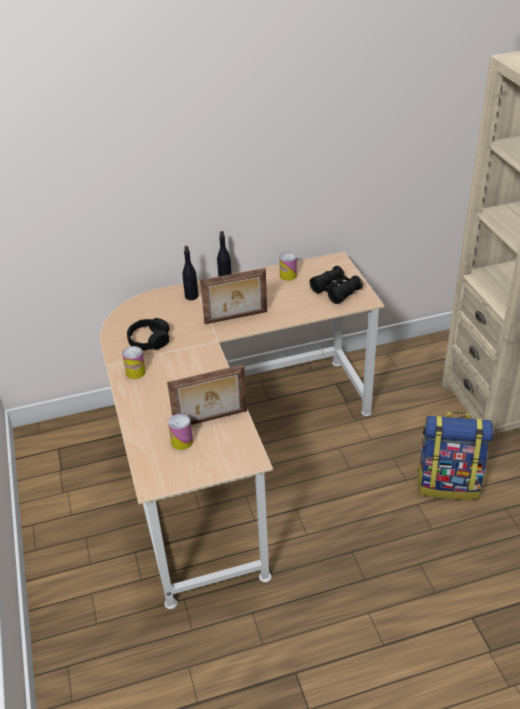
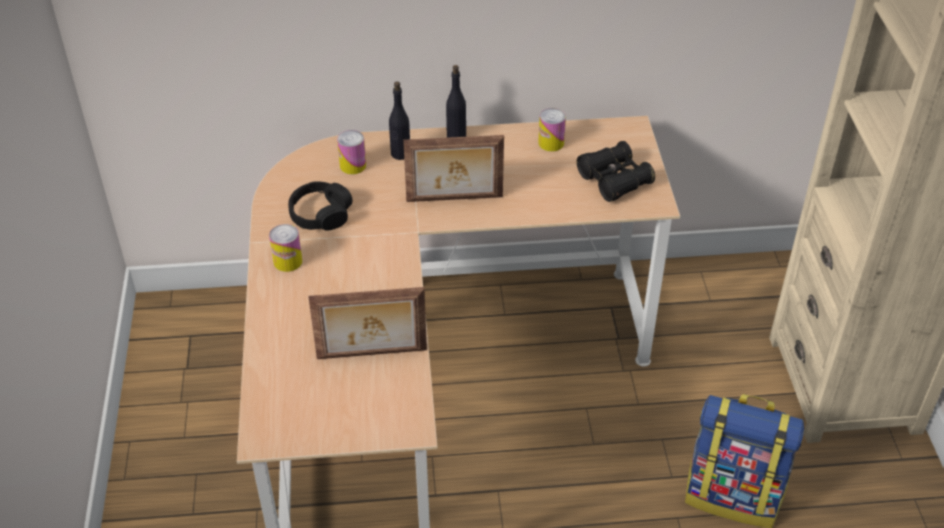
camera: 10 degrees right, 5 degrees up
(182, 442) = (322, 381): can -> can (353, 165)

